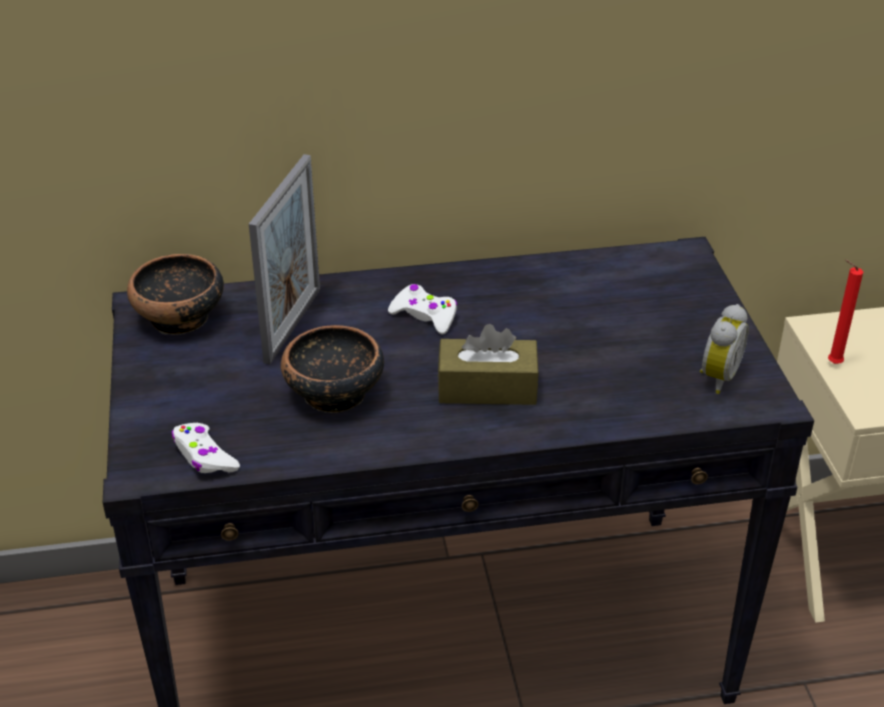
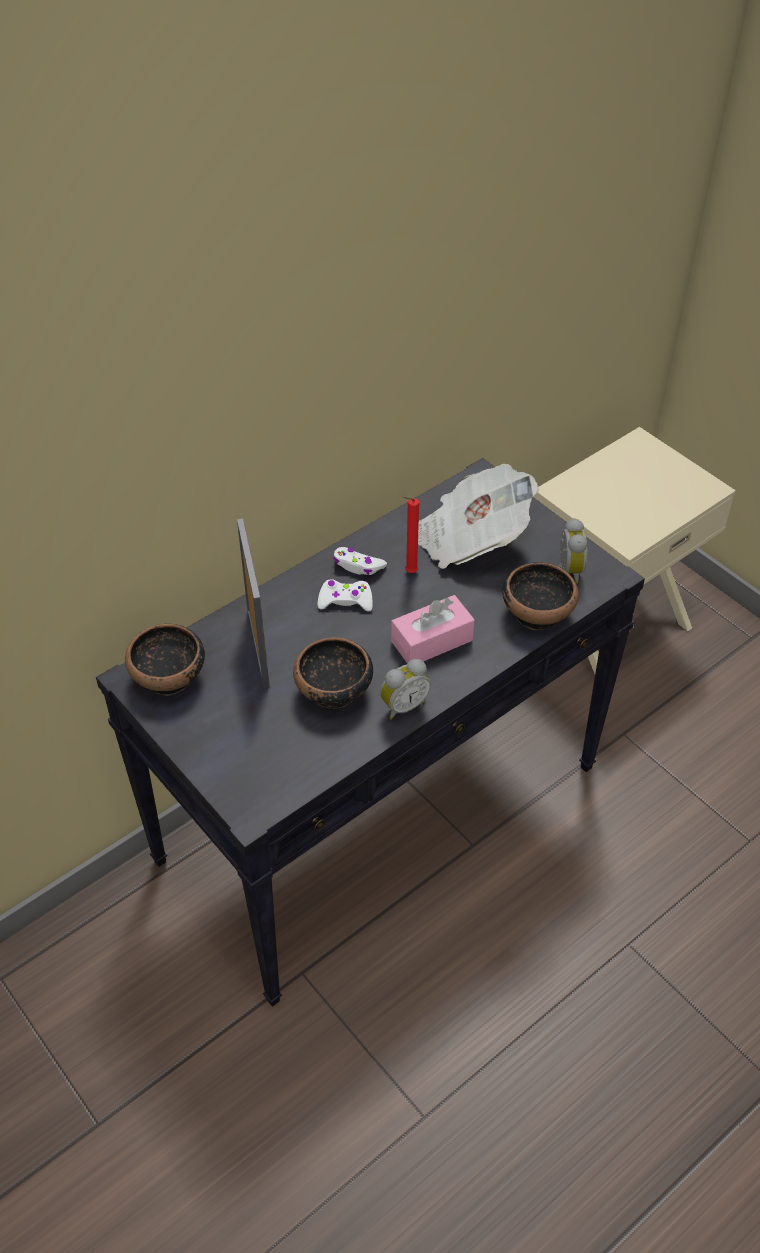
camera: 30 degrees left, 10 degrees up
(204, 456) = (285, 780): white game controller -> white game controller (358, 566)
(397, 437) = (403, 705): none -> alarm clock
(487, 388) = (432, 641): brown tissue box -> pink tissue box
(621, 306) = (470, 538): none -> newspaper
(641, 406) = (538, 612): none -> bowl
(831, 363) = (585, 515): red candle -> red candle (409, 572)

